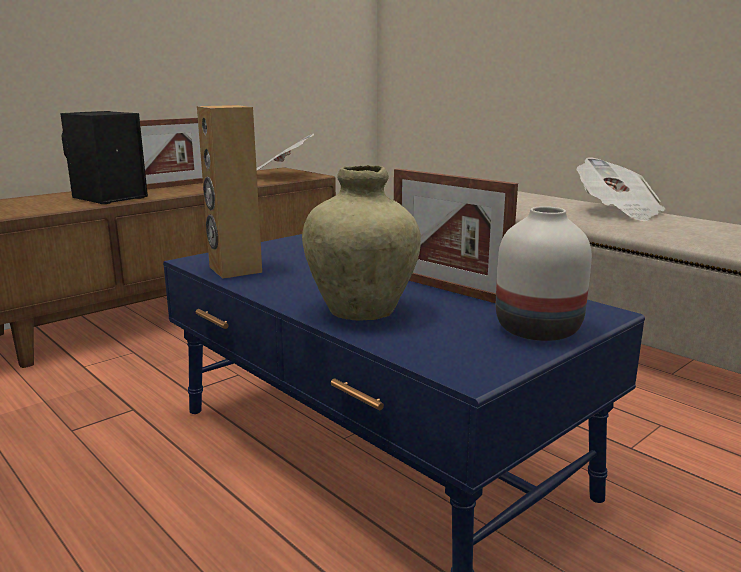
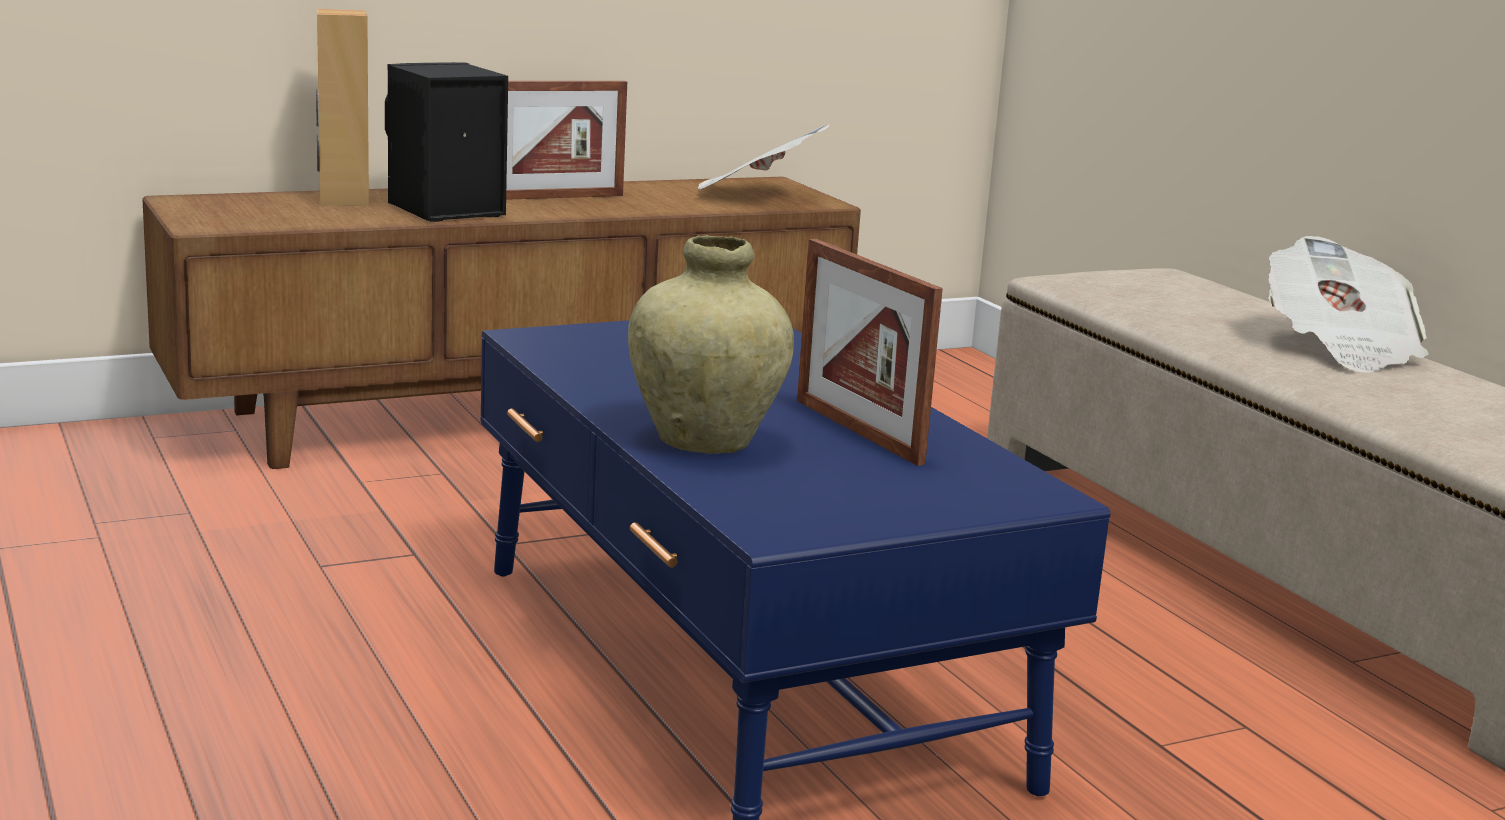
camera: 15 degrees right, 0 degrees up
(234, 270) = (574, 358): brown speaker -> brown speaker (343, 200)
(540, 330) = (926, 501): white vase -> none

